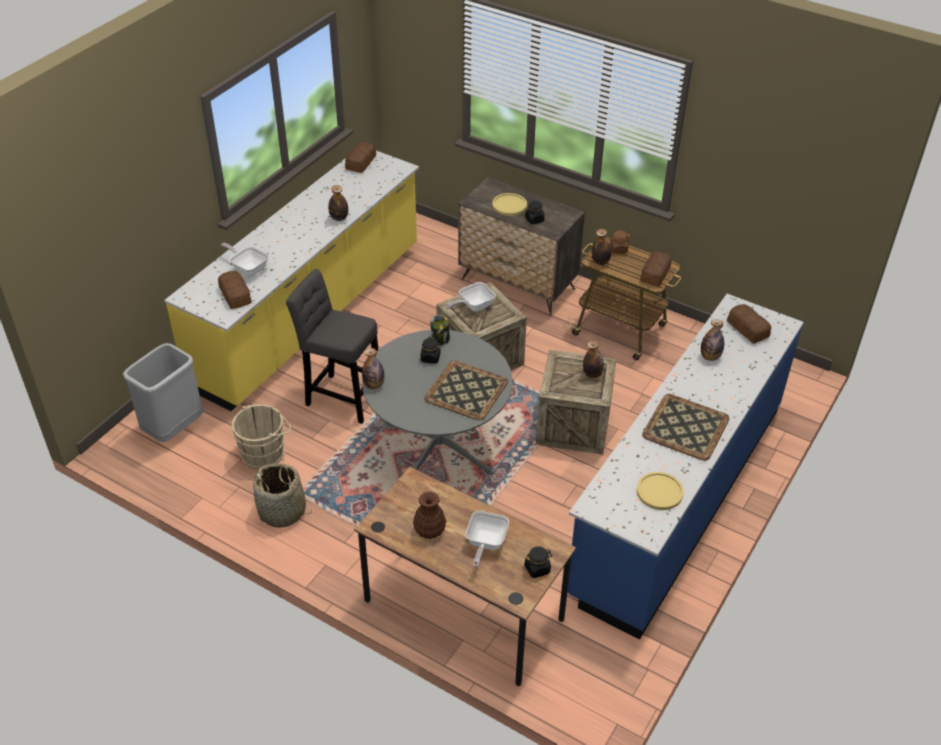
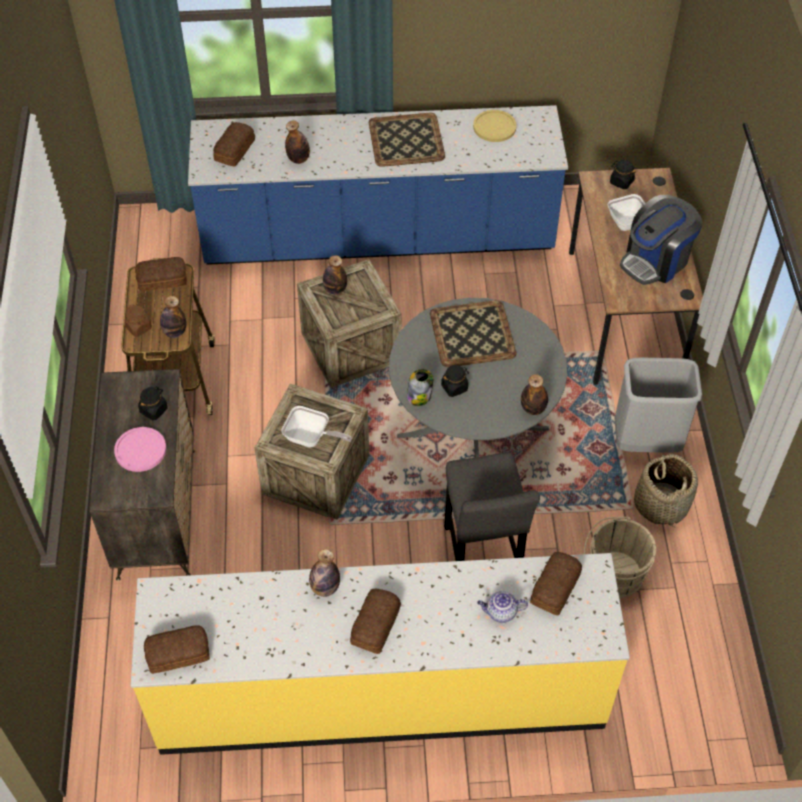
camera: 125 degrees left, 10 degrees up
(173, 428) = (664, 690): grey trash can -> grey trash can (646, 442)
(248, 268) = (500, 612): frying pan -> teapot
(297, 224) = (374, 625): none -> bread
(429, 530) = (656, 260): brown vase -> coffee machine
(509, 205) = (140, 450): yellow plate -> pink plate

